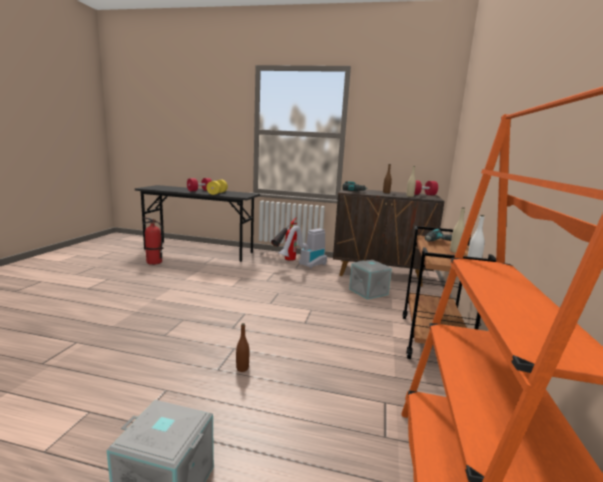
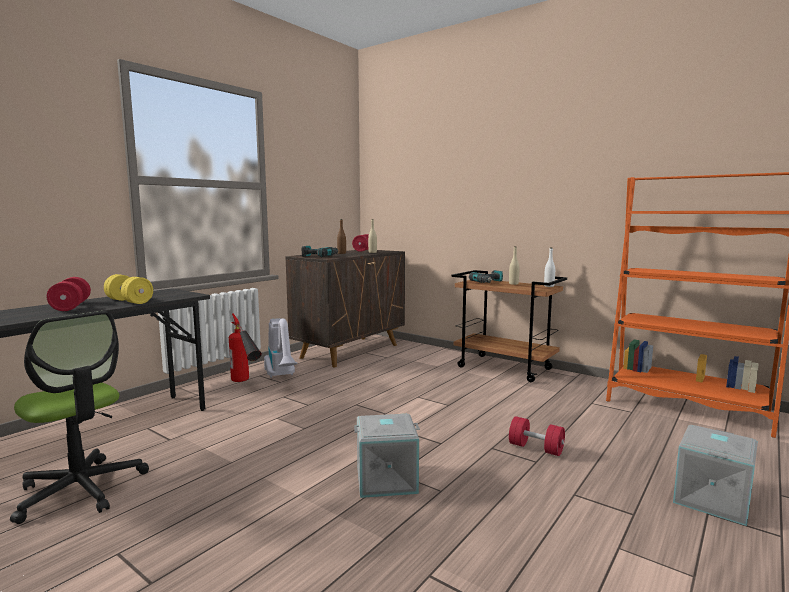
camera: 65 degrees left, 5 degrees down
(154, 262) = (81, 489): fire extinguisher -> office chair
(242, 368) = (536, 448): brown bottle -> red dumbbell
(369, 292) = (392, 365): grey storage box -> grey storage box (386, 479)

